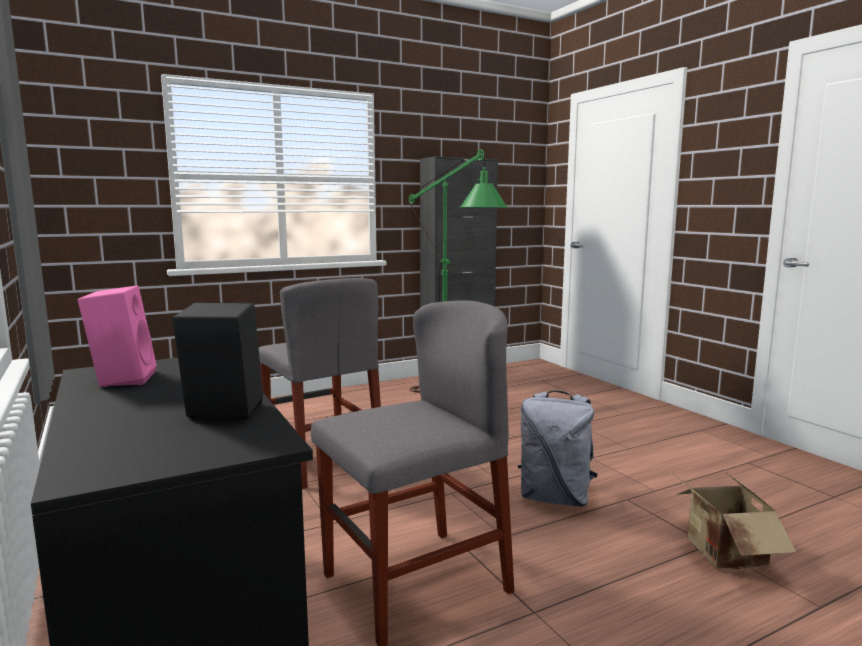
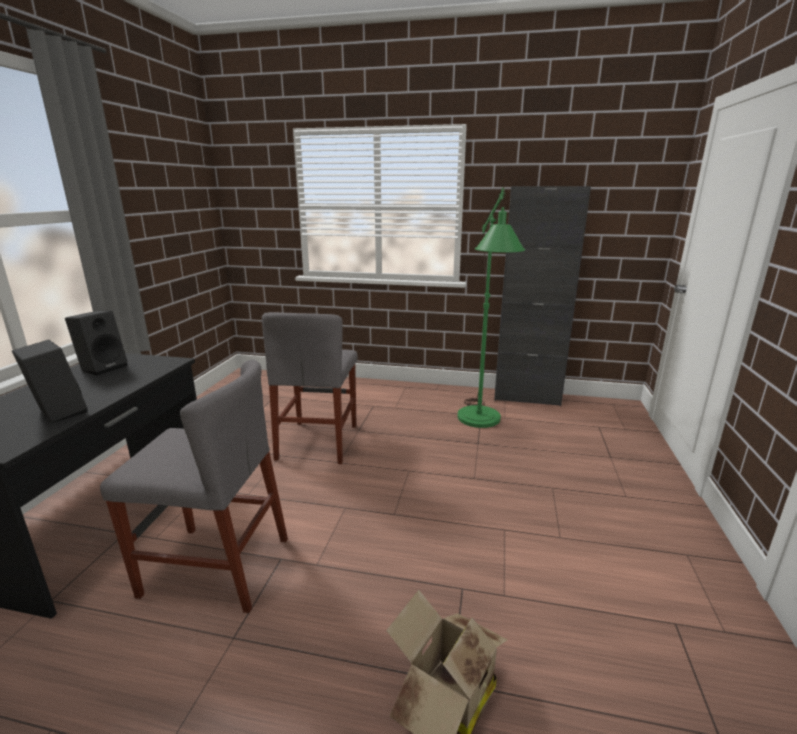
camera: 40 degrees right, 10 degrees up
(122, 379) = (104, 367): pink speaker -> black speaker
(555, 498) = (406, 553): grey backpack -> none

